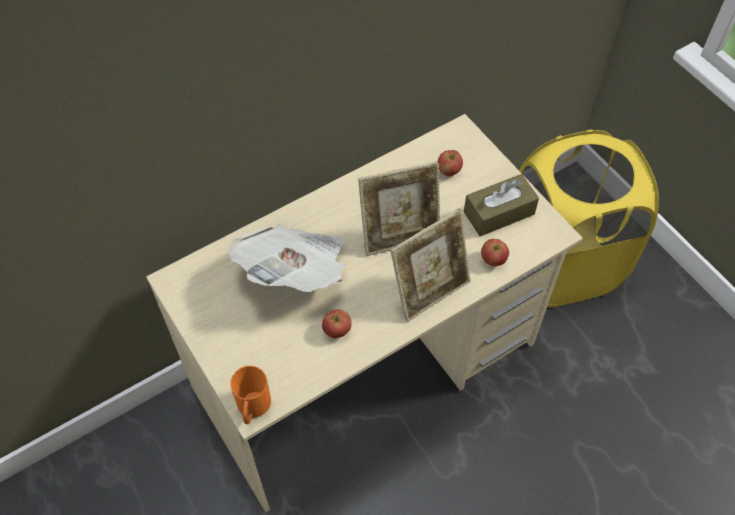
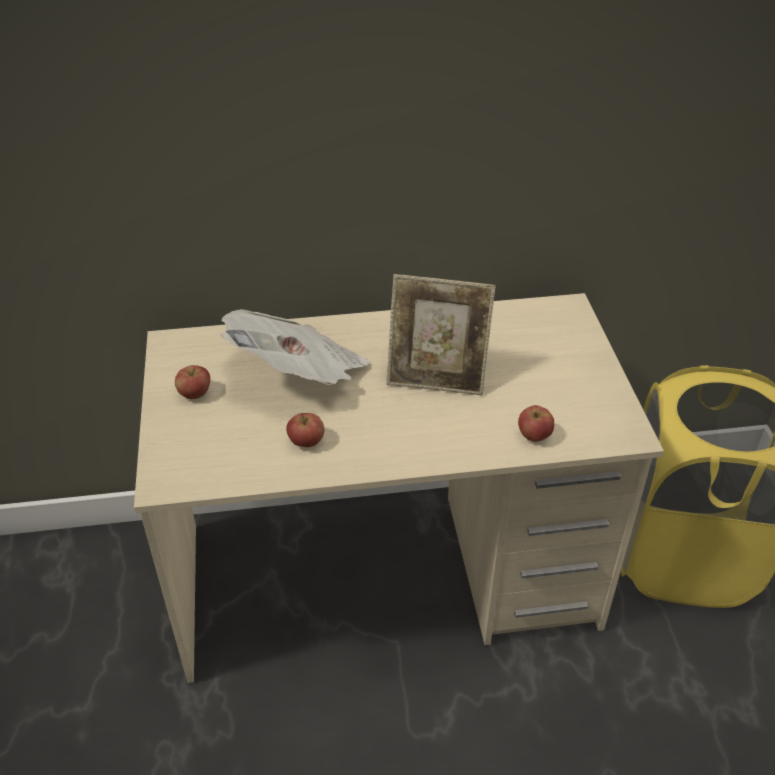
camera: 25 degrees right, 15 degrees down
(253, 409) = (164, 482): orange mug -> none
(429, 290) = (438, 440): picture frame -> none
(448, 170) = (532, 337): apple -> apple (195, 394)
(499, 213) = (569, 393): brown tissue box -> none

